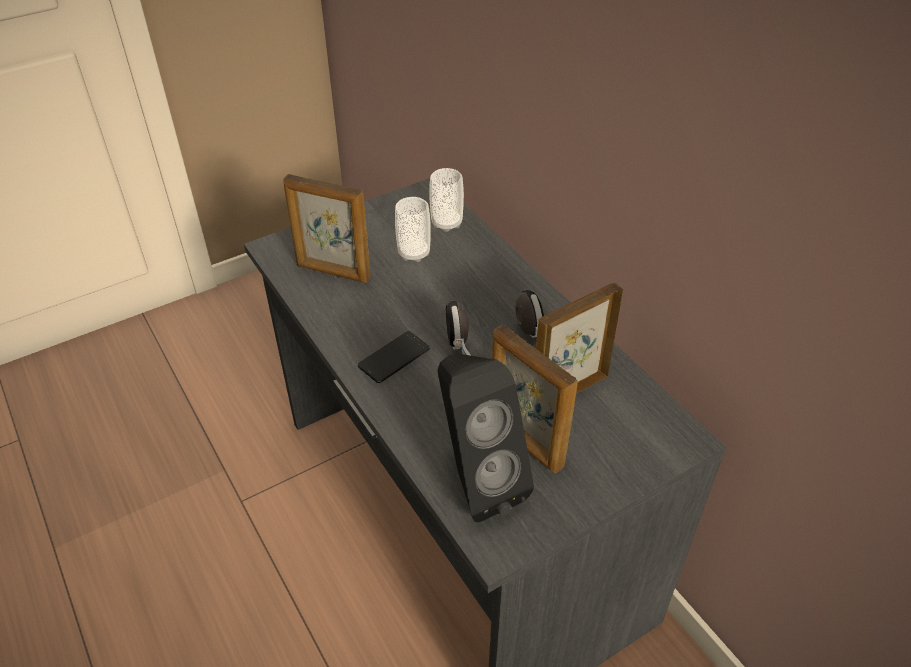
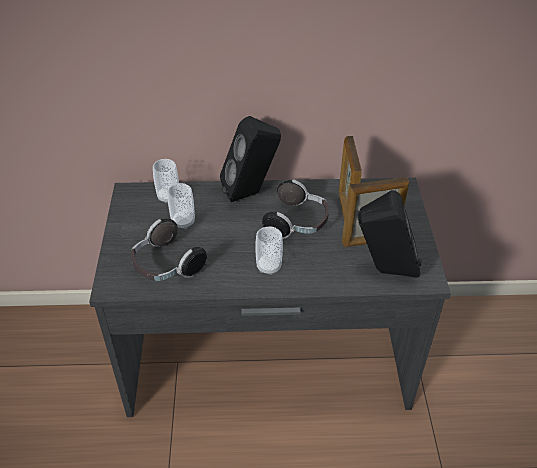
camera: 60 degrees left, 0 degrees up
(333, 272) = (166, 265): picture frame -> headphones
(394, 357) = (268, 266): phone -> cup
(516, 286) = (251, 193): none -> black speaker

